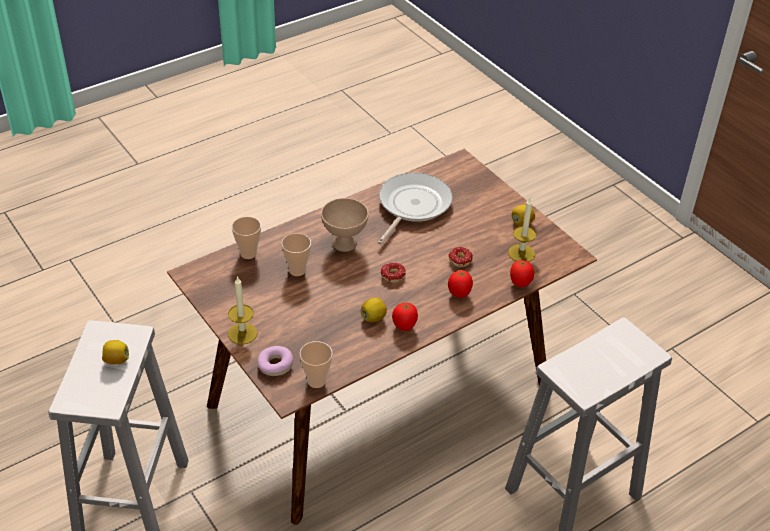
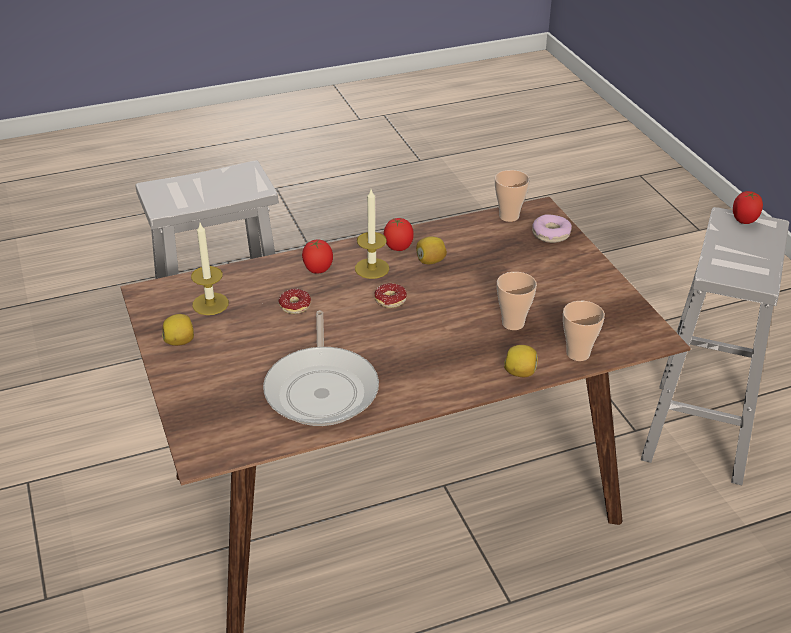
camera: 165 degrees left, 5 degrees down
(116, 360) = (730, 253): lemon -> lemon (520, 373)
(242, 333) = (587, 266): candle -> candle (372, 268)
(344, 243) = (442, 349): beige bowl -> none
(412, 206) = (322, 389): frying pan -> frying pan turned 45 degrees counterclockwise
(520, 283) = (237, 271): tomato -> tomato (744, 221)

